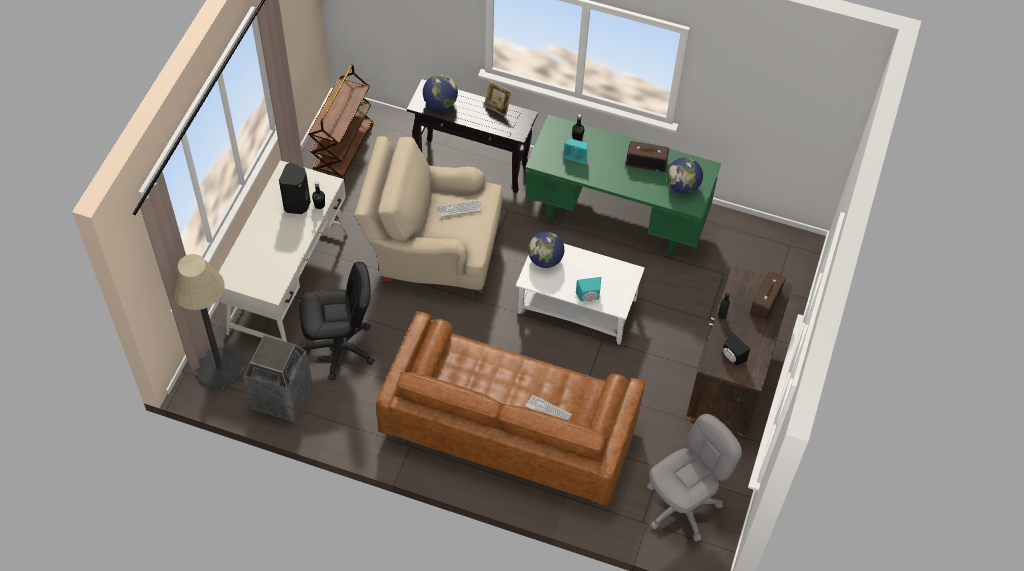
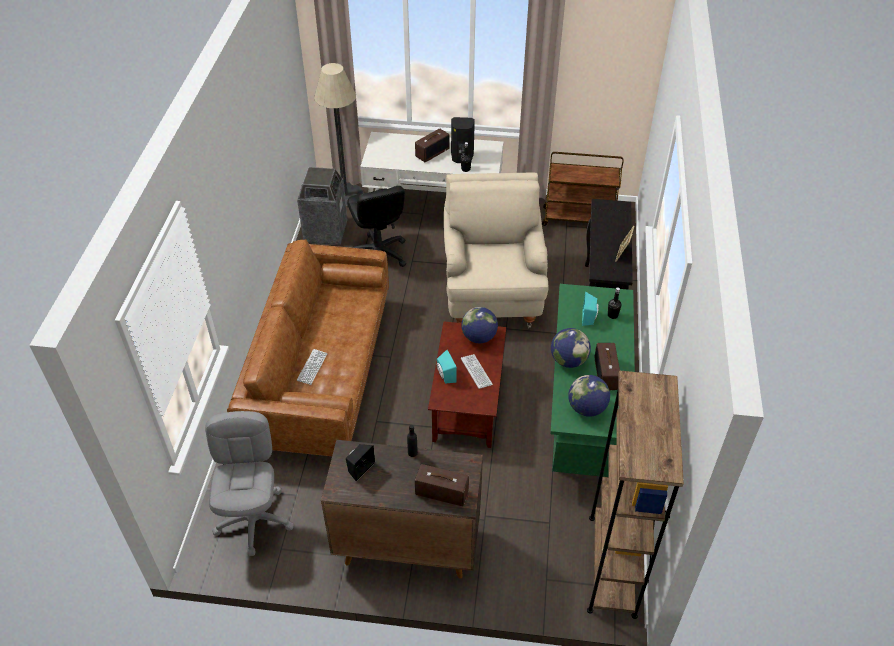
camera: 80 degrees right, 10 degrees down
(277, 230) = (432, 152): none -> radio
(440, 103) = (608, 217): globe -> globe (568, 360)
(460, 208) = (506, 261): keyboard -> keyboard (476, 372)
(576, 306) = (467, 400): white coffee table -> brown coffee table
(682, 506) = (254, 519): grey office chair -> grey office chair turned 135 degrees counterclockwise
(770, 241) = (612, 565): none -> brown bookcase

